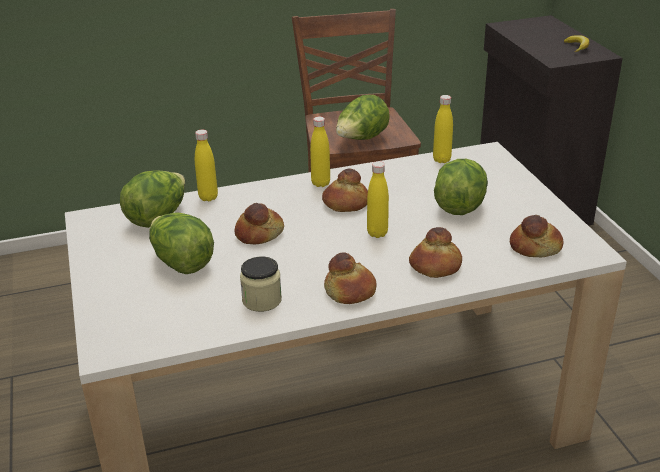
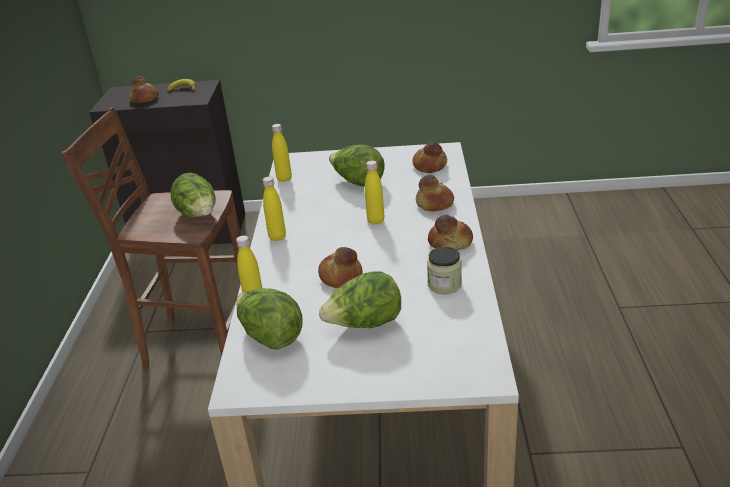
camera: 70 degrees left, 0 degrees up
(345, 204) = (321, 229): bread -> bread (144, 99)

